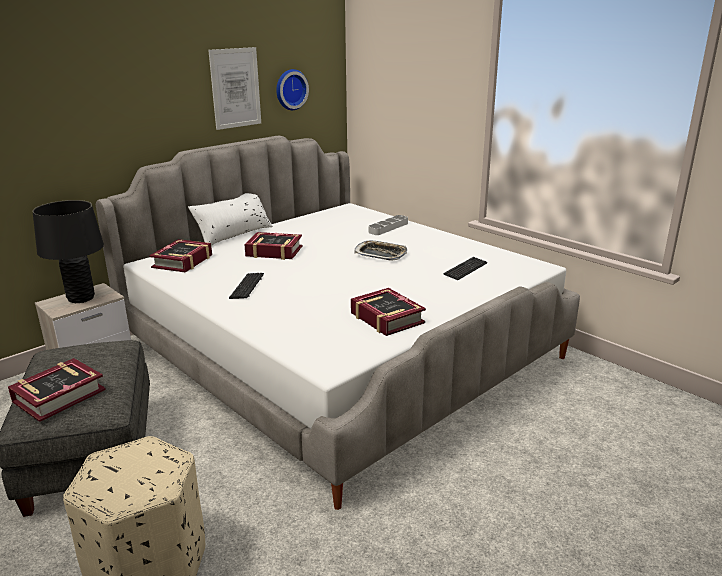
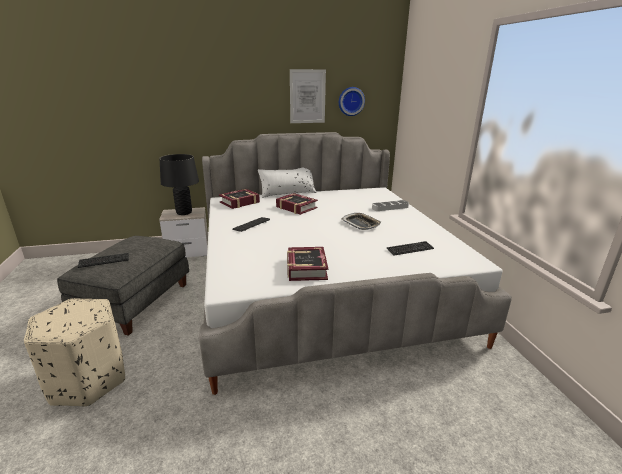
camera: 30 degrees right, 0 degrees up
(59, 395) = (104, 261): book -> keyboard

